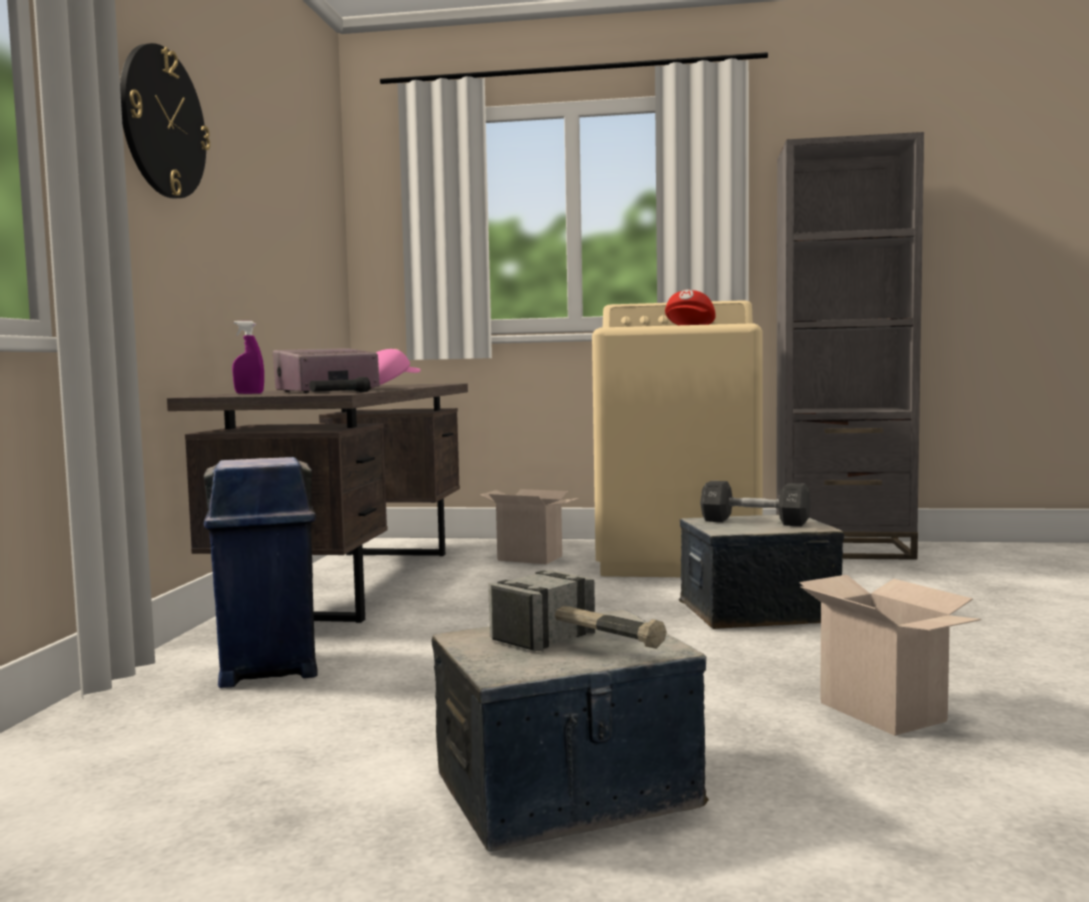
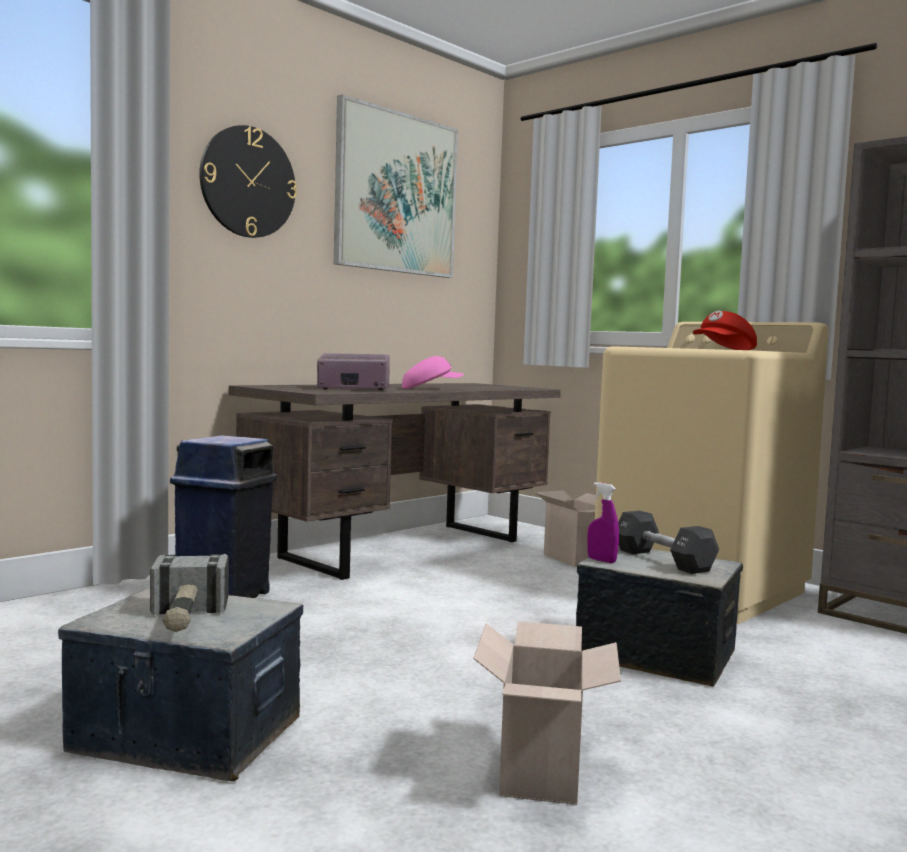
camera: 35 degrees right, 0 degrees up
(249, 393) = (303, 386): purple spray bottle -> purple spray bottle (601, 560)
(277, 155) = (396, 193): none -> picture
(340, 393) = (335, 391): black flashlight -> none

